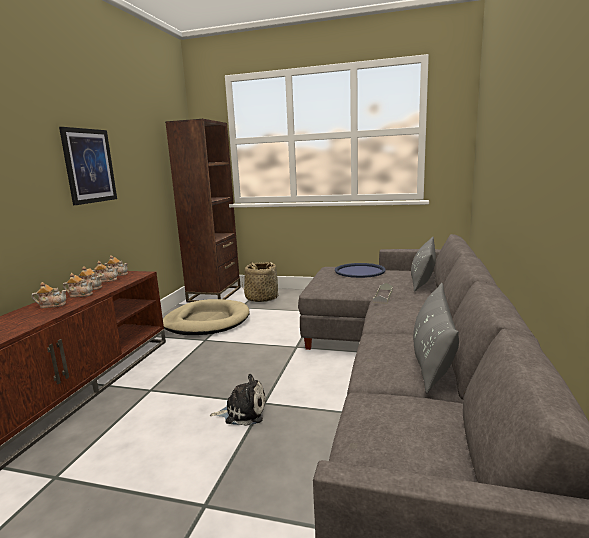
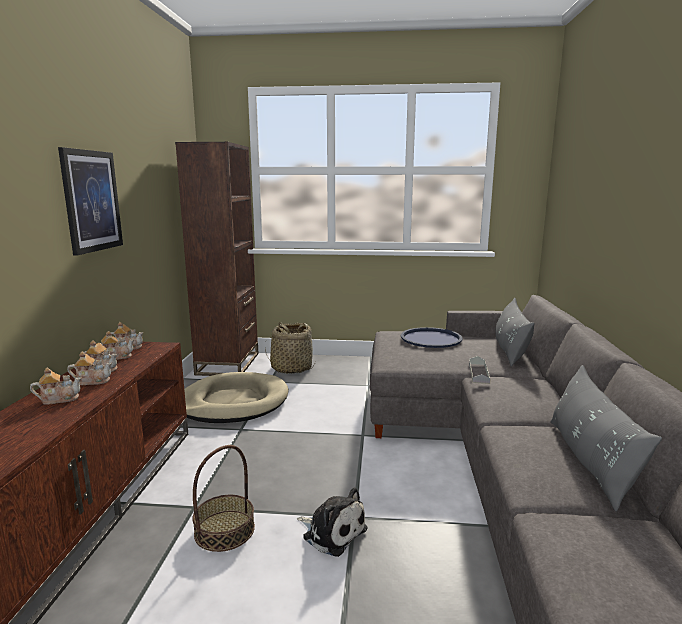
camera: 10 degrees left, 0 degrees up
(165, 406) = (224, 530): none -> basket
(243, 412) = (332, 532): plush toy -> plush toy turned 45 degrees clockwise

